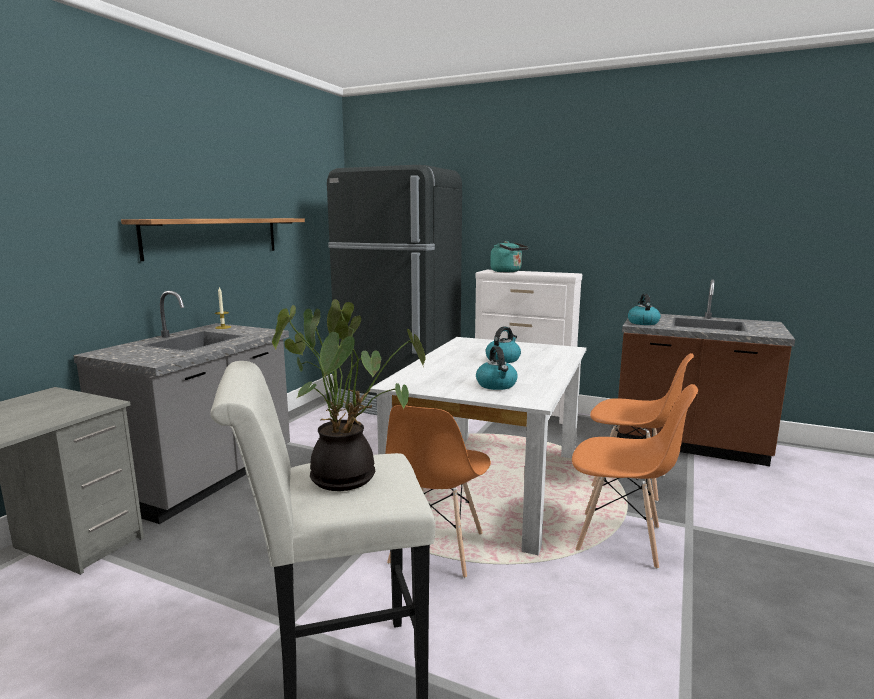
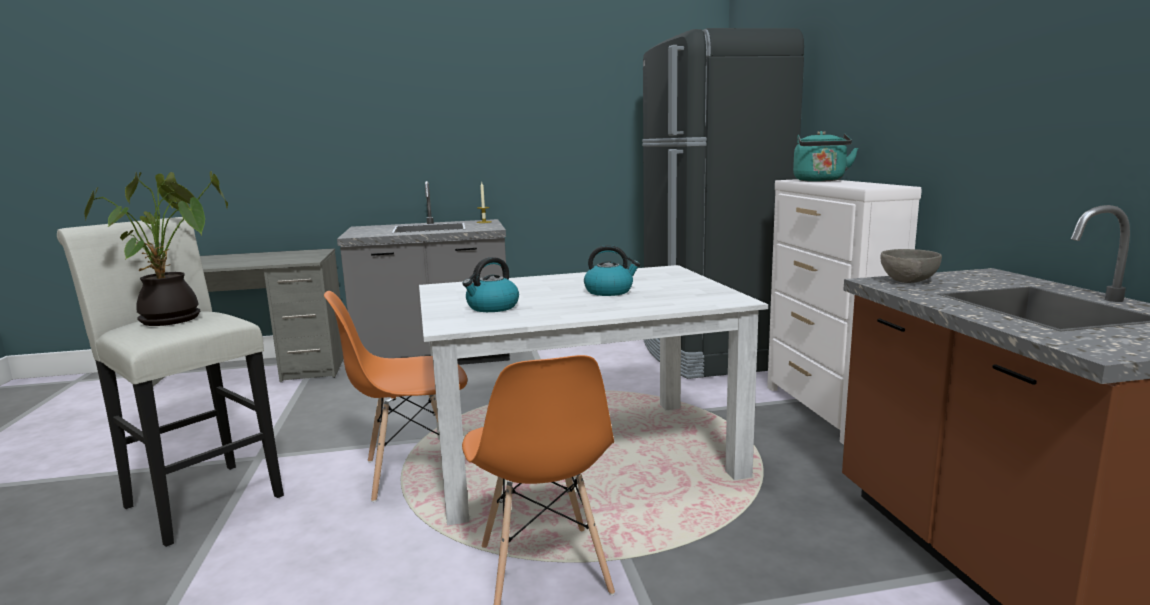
camera: 55 degrees right, 0 degrees up
(214, 237) = (503, 133): shelf -> none
(630, 481) = (733, 539): orange chair -> none
(642, 322) = (907, 281): kettle -> grey bowl

